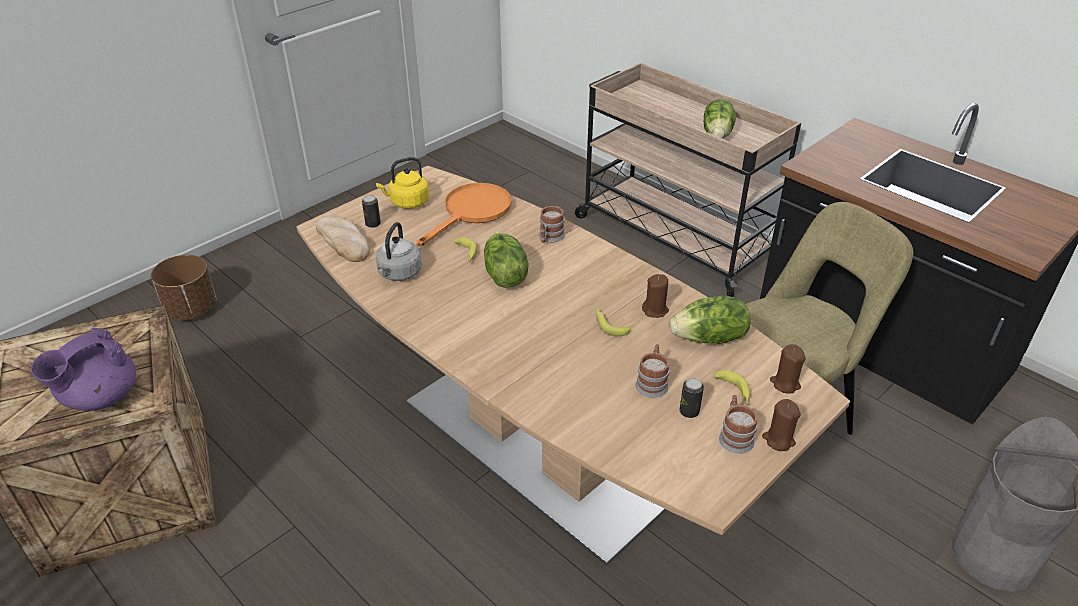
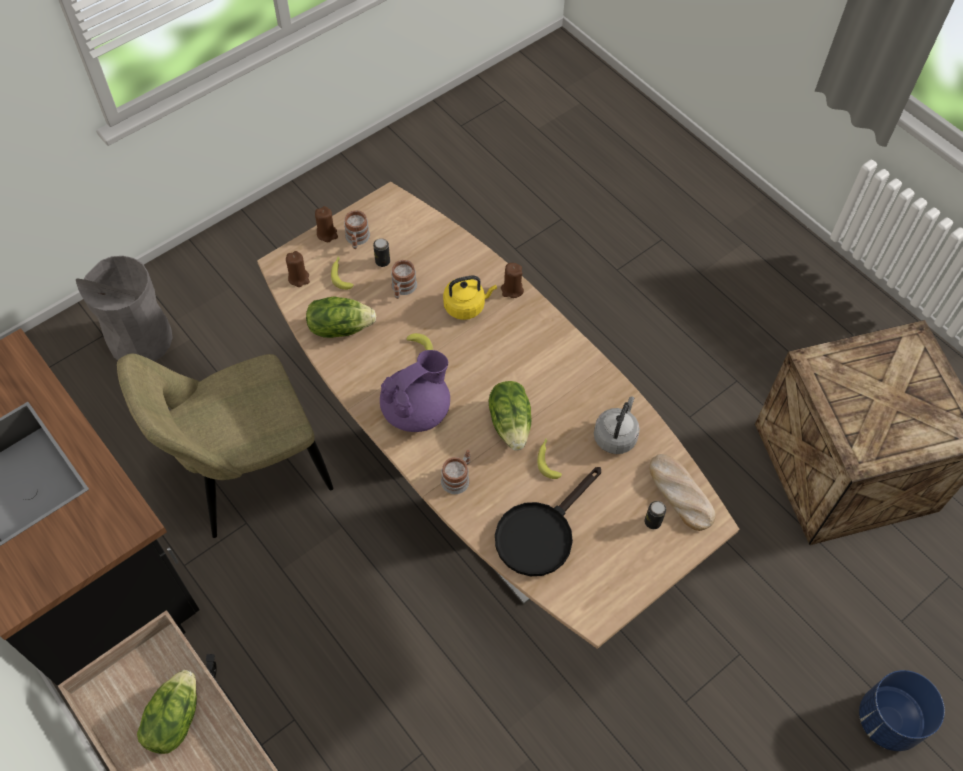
camera: 175 degrees left, 20 degrees up
(100, 398) = (856, 371): purple teapot -> purple teapot (417, 410)
(191, 309) = (888, 719): brown planter -> blue planter
(407, 202) = (617, 560): yellow kettle -> yellow kettle (466, 306)
(472, 212) = (540, 532): orange frying pan -> black frying pan
(655, 310) = (376, 364): brown candle -> brown candle (512, 290)

